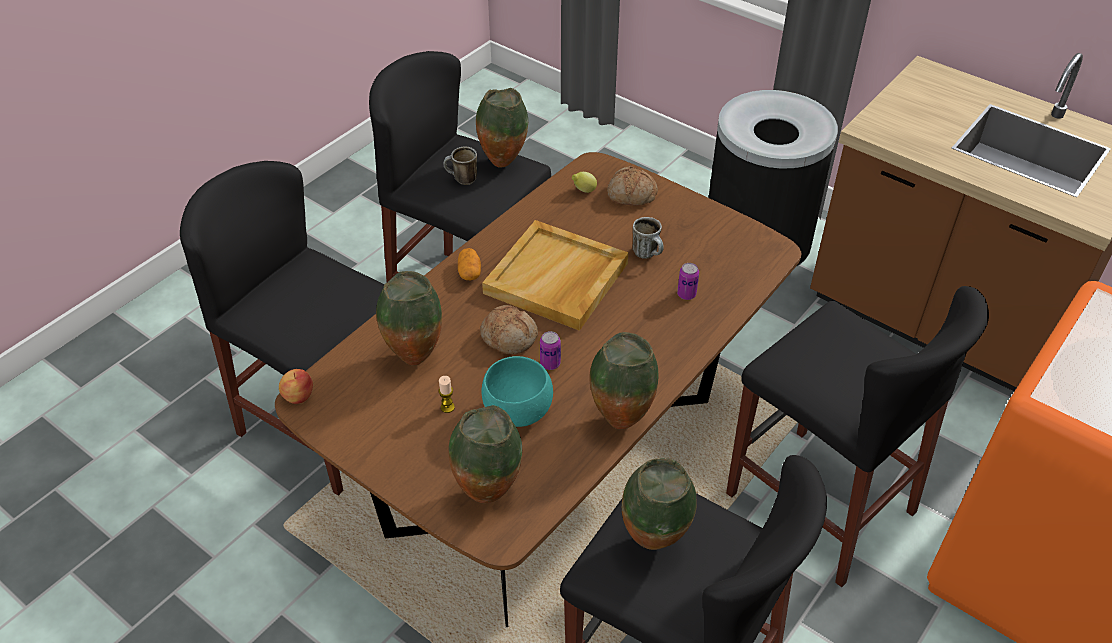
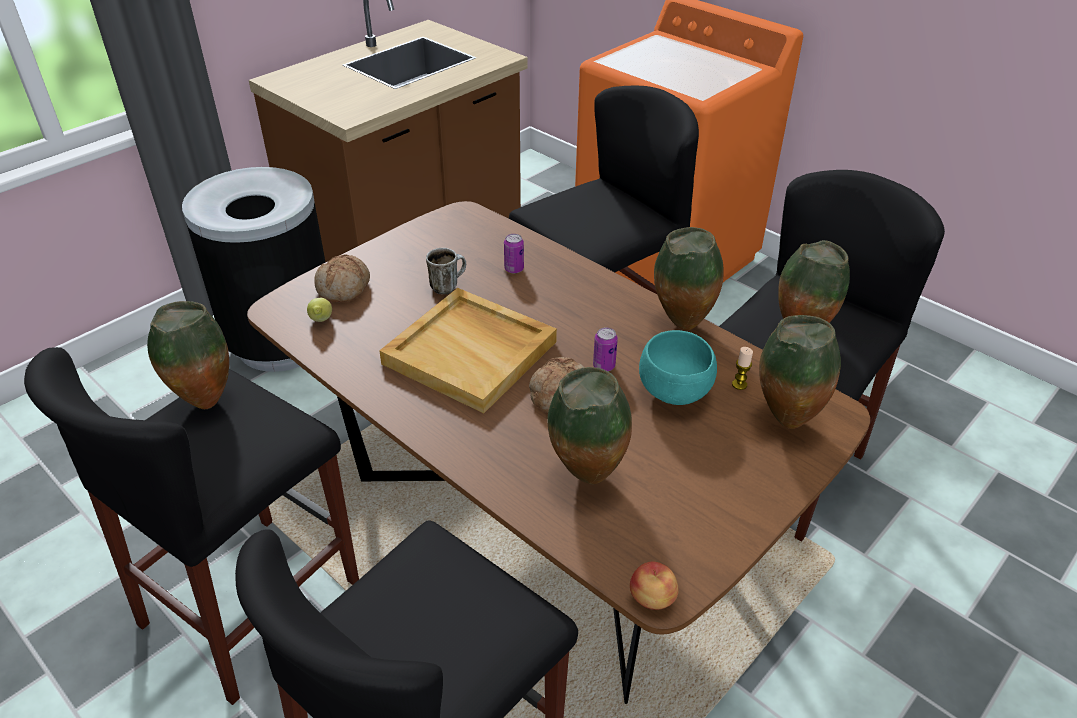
camera: 85 degrees left, 5 degrees down
(447, 407) = (668, 449): candle -> candle (739, 384)
(461, 180) = (222, 444): mug -> none
(469, 272) = (442, 423): potato -> none

